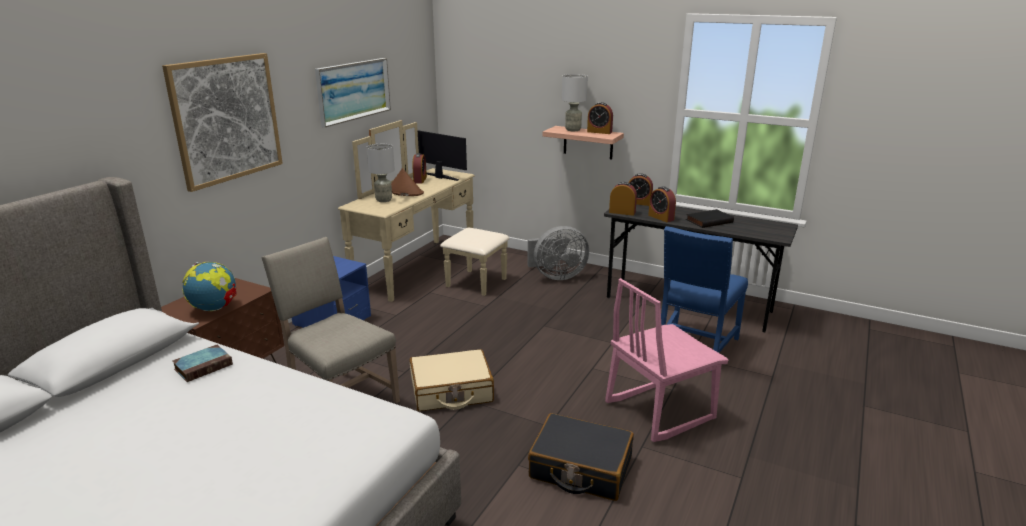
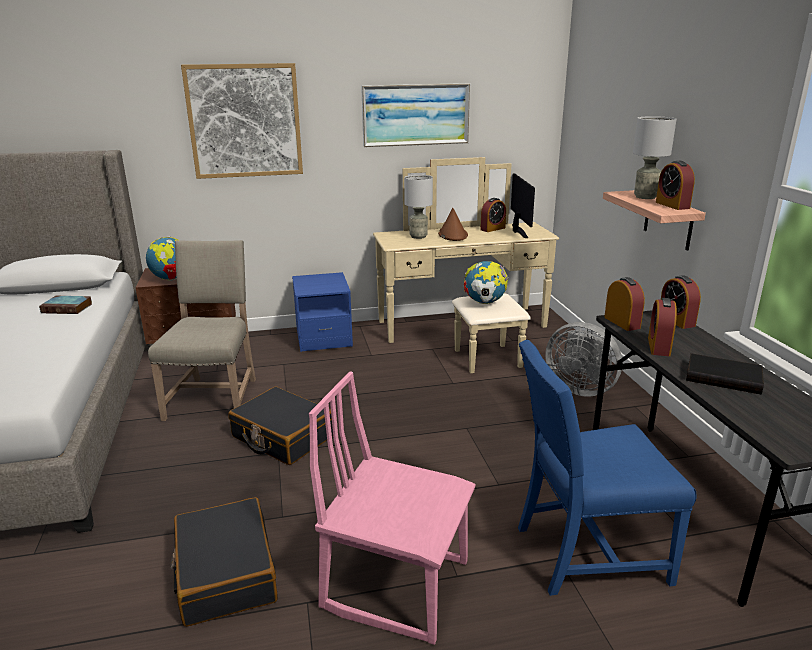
camera: 50 degrees right, 0 degrees up
(451, 391) = (282, 437): beige suitcase -> black suitcase
(474, 237) = (484, 303): none -> globe

